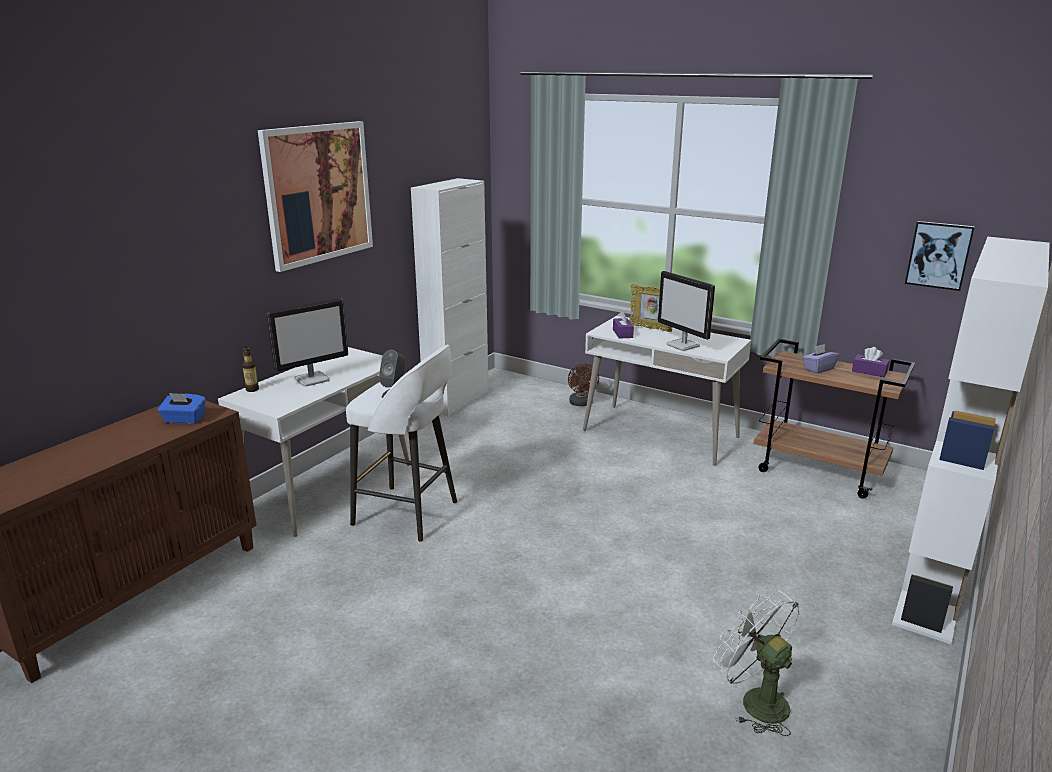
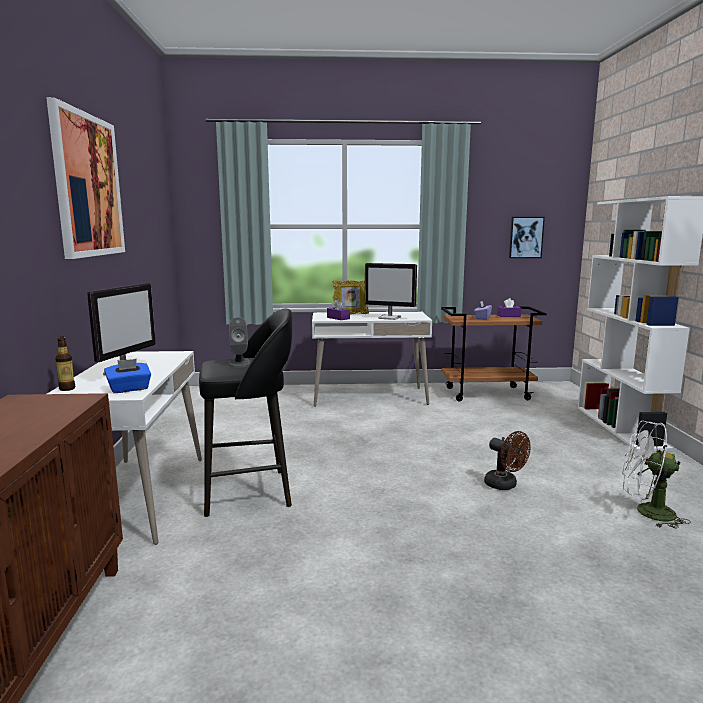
camera: 35 degrees left, 10 degrees down
(184, 420) = (49, 409): blue tissue box -> blue tissue box (129, 389)
(408, 514) = (250, 492): white stool -> black stool
(456, 401) = (182, 411): white cabinet -> none
(581, 404) = (289, 393): brown fan -> brown fan (505, 485)

